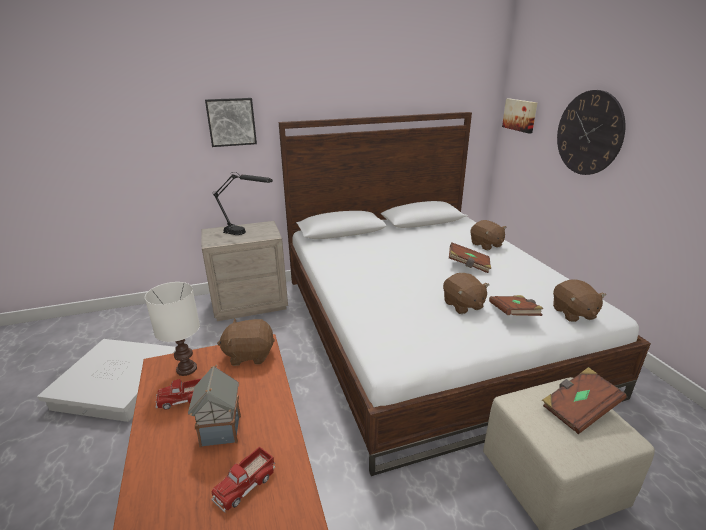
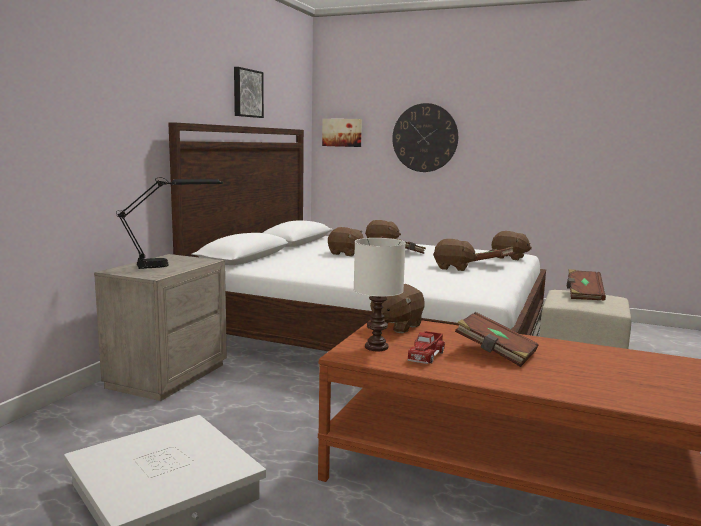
camera: 50 degrees left, 15 degrees down
(221, 432) = (495, 353): toy house -> brown book
(231, 122) = (121, 117): picture -> picture (247, 93)
(244, 484) = (568, 358): toy truck -> none
(421, 249) = (345, 254): none -> brown plush toy

